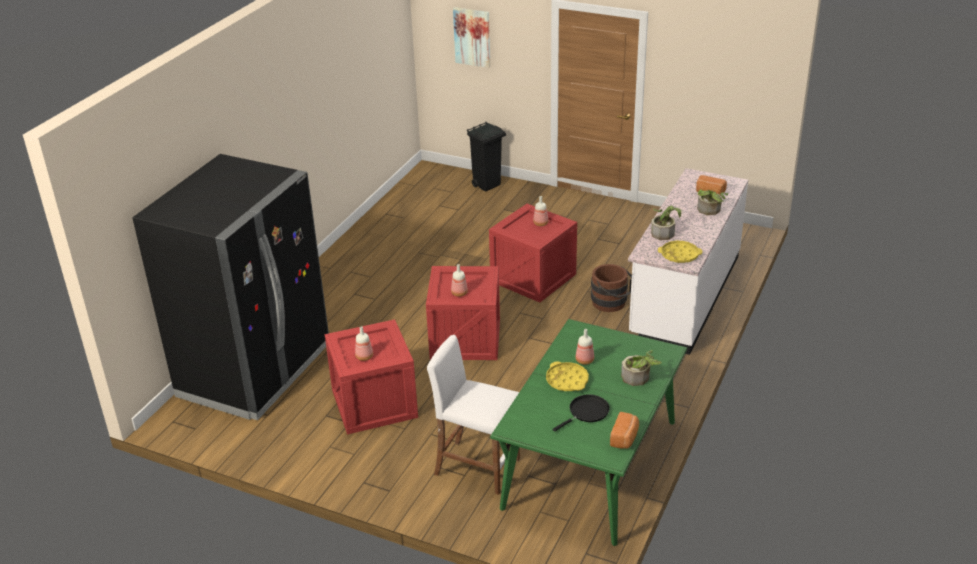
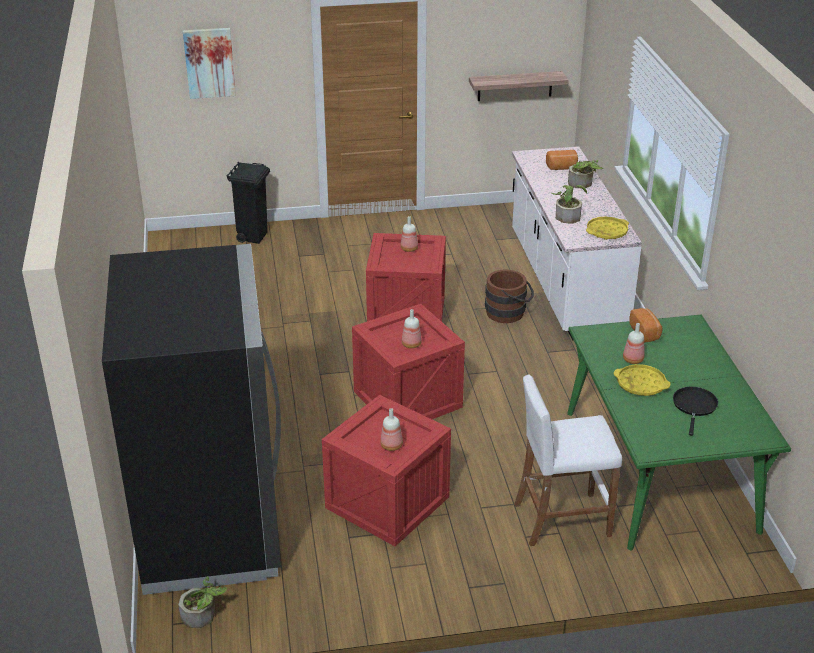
camera: 35 degrees left, 0 degrees up
(625, 438) = (754, 415): bread -> bread (645, 332)
(639, 378) = (698, 357): potted plant -> potted plant (203, 615)
(723, 112) = (515, 86): none -> shelf

